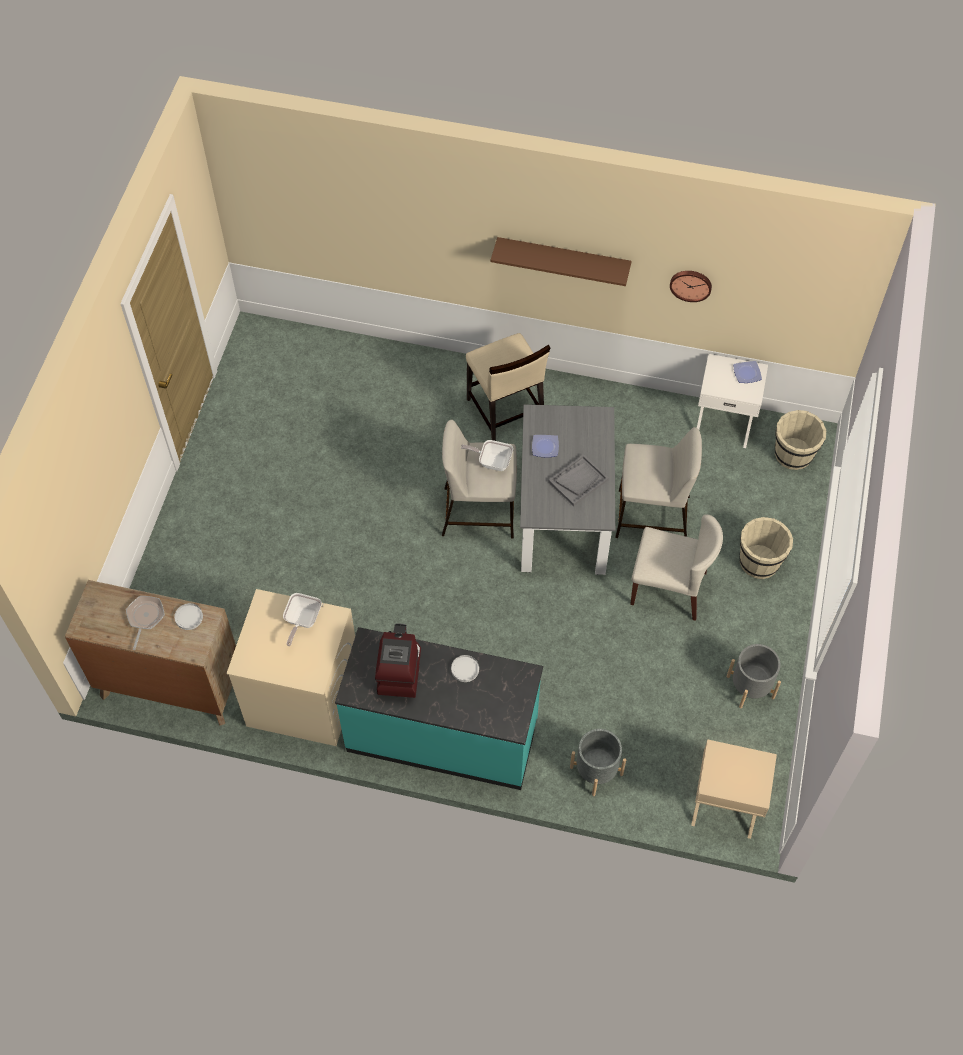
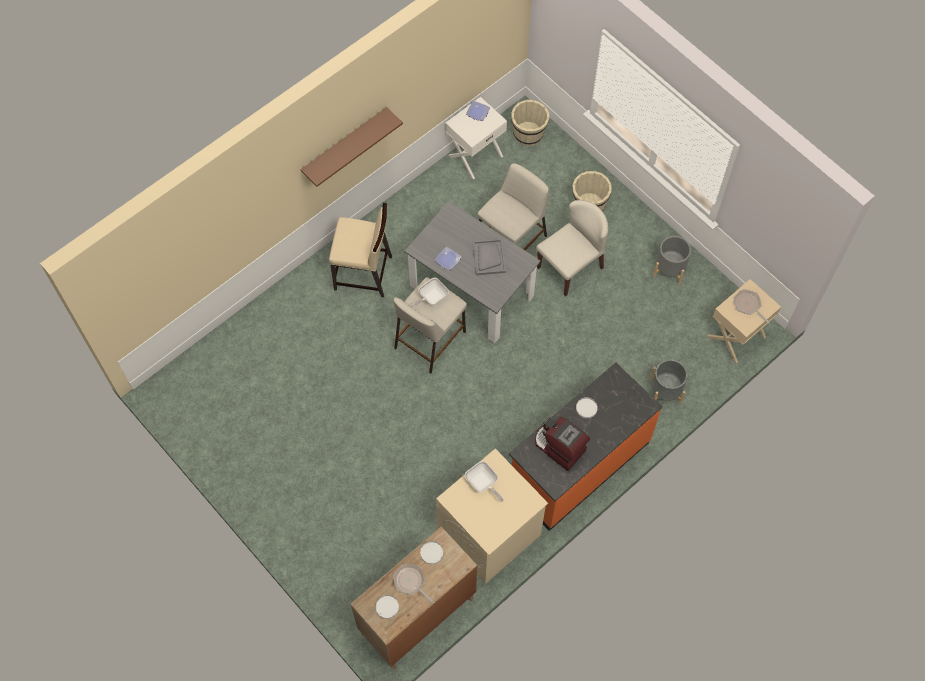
camera: 55 degrees left, 5 degrees up
(104, 613) = (387, 607): none -> white plate
(442, 735) = (578, 465): turquoise counter -> orange counter
(691, 284) = (424, 88): wall clock -> none
(740, 772) = (748, 305): none -> frying pan

